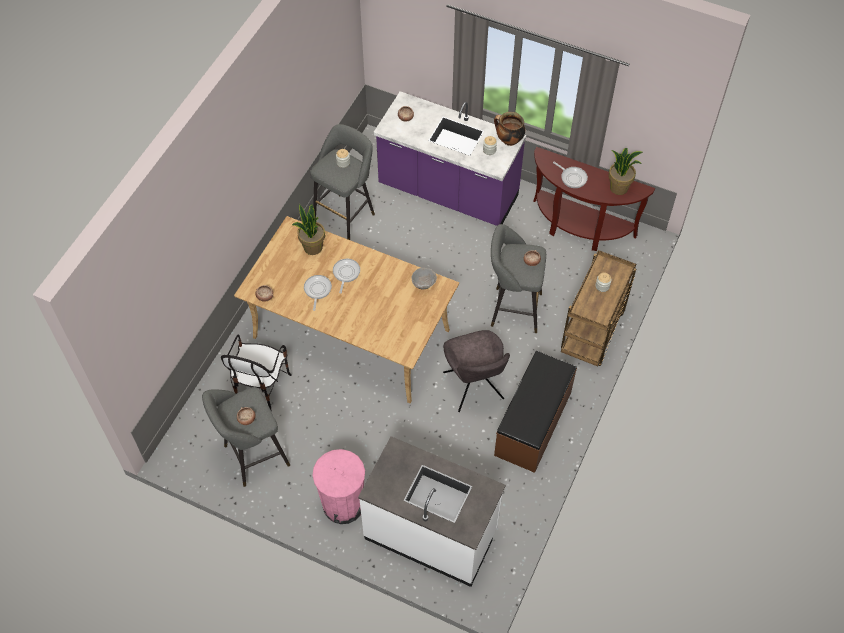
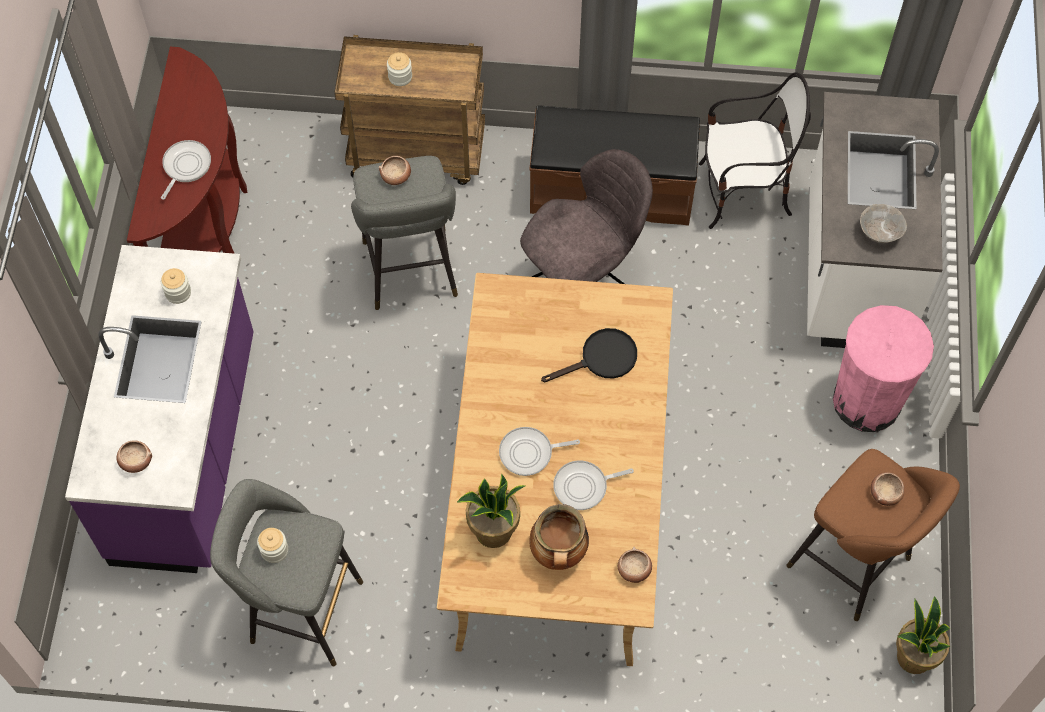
camera: 110 degrees left, 5 degrees up
(253, 457) = (854, 566): grey stool -> brown stool
(261, 389) = (727, 607): chair -> chair (743, 193)
(383, 320) = (601, 359): none -> black frying pan
(424, 284) = (501, 323): grey bowl -> grey bowl (879, 232)
(508, 140) = (144, 268): cooking pot -> cooking pot (559, 553)
(619, 187) = (186, 95): potted plant -> potted plant (913, 657)

